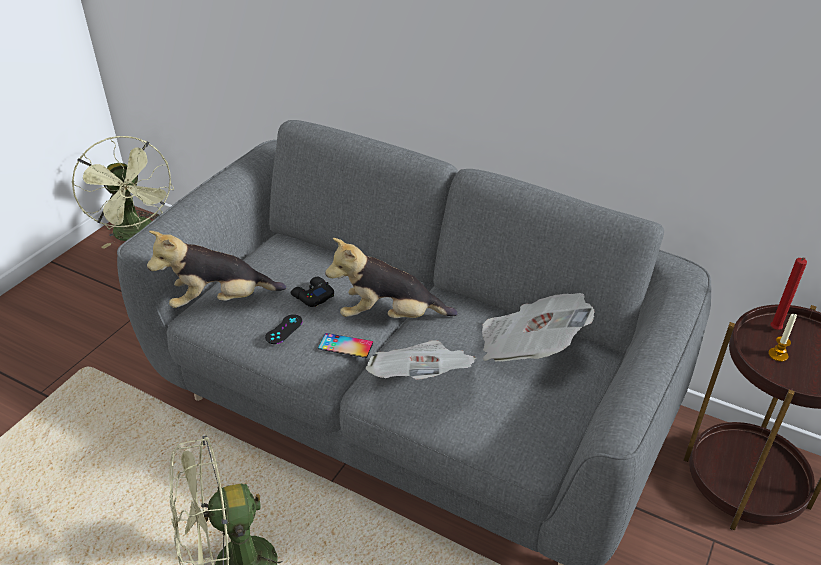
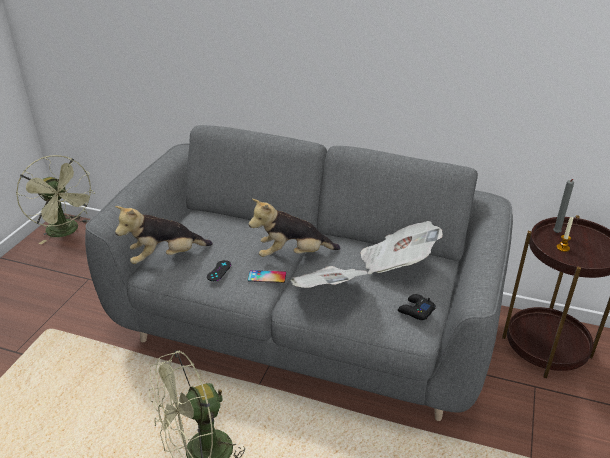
camera: 10 degrees left, 5 degrees down
(312, 296) = (233, 247): black game controller -> black game controller (415, 311)
(774, 330) = (556, 233): red candle -> grey candle

